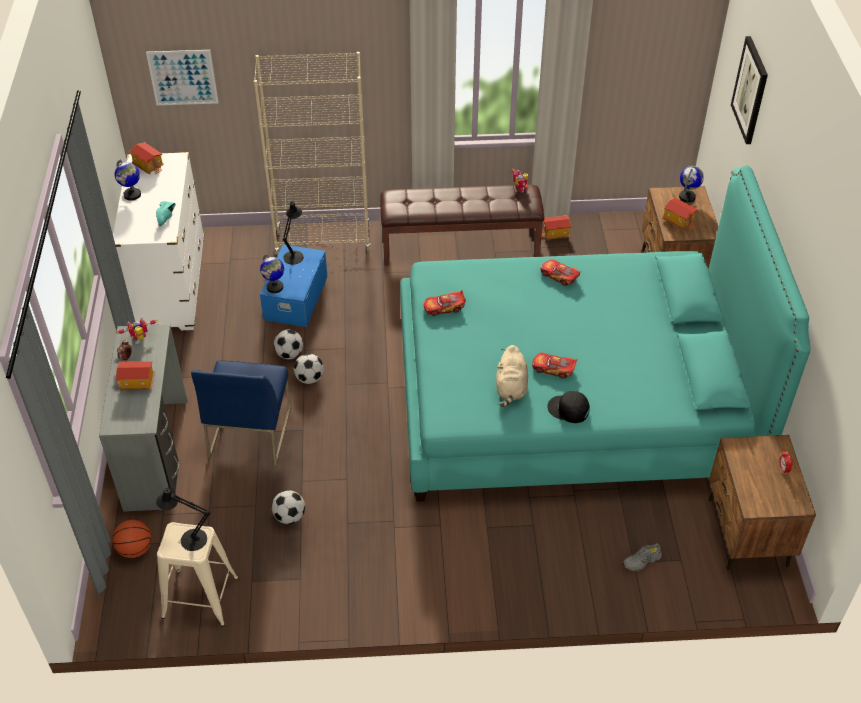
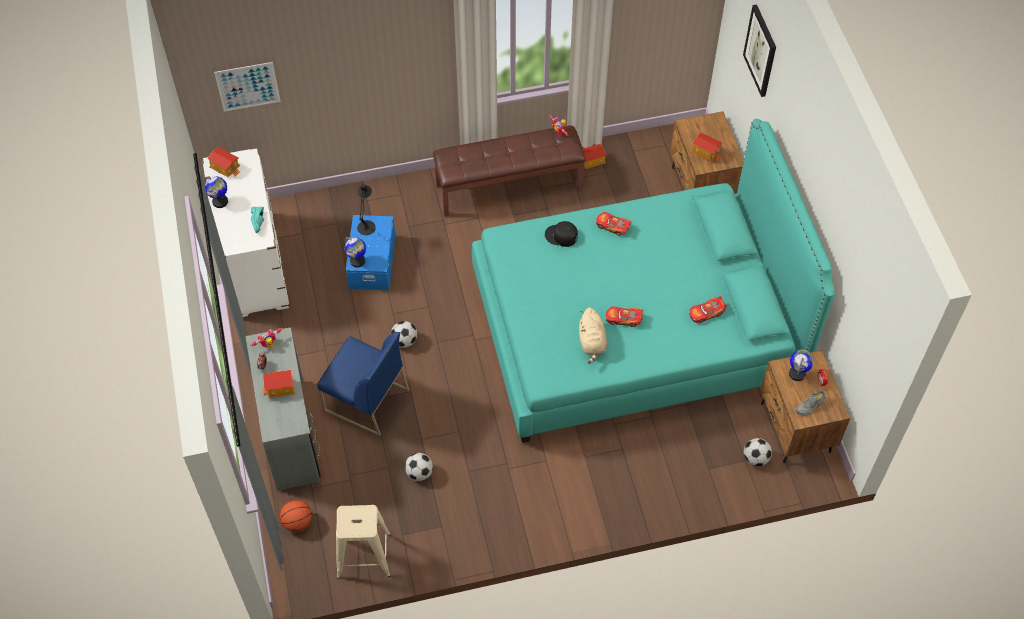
camera: 10 degrees left, 10 degrees up
(189, 539) = (359, 518): black table lamp -> none
(250, 432) = (365, 400): blue chair -> blue chair turned 60 degrees counterclockwise
(289, 354) = (380, 320): football -> football (755, 458)
(323, 241) = (382, 198): beige bookcase -> none
(444, 307) = (520, 273): toy car -> toy car (706, 313)
(568, 410) = (642, 355): black cap -> black cap (561, 236)
(642, 561) = (715, 466): grey shoe -> grey shoe (810, 406)
(687, 197) = (709, 125): globe -> globe (797, 373)

